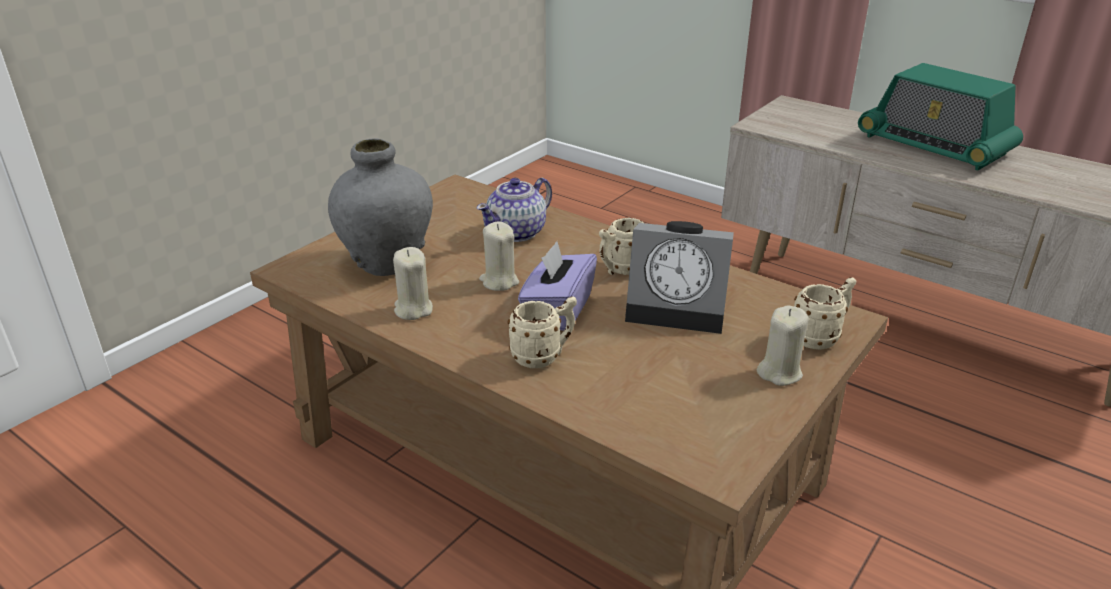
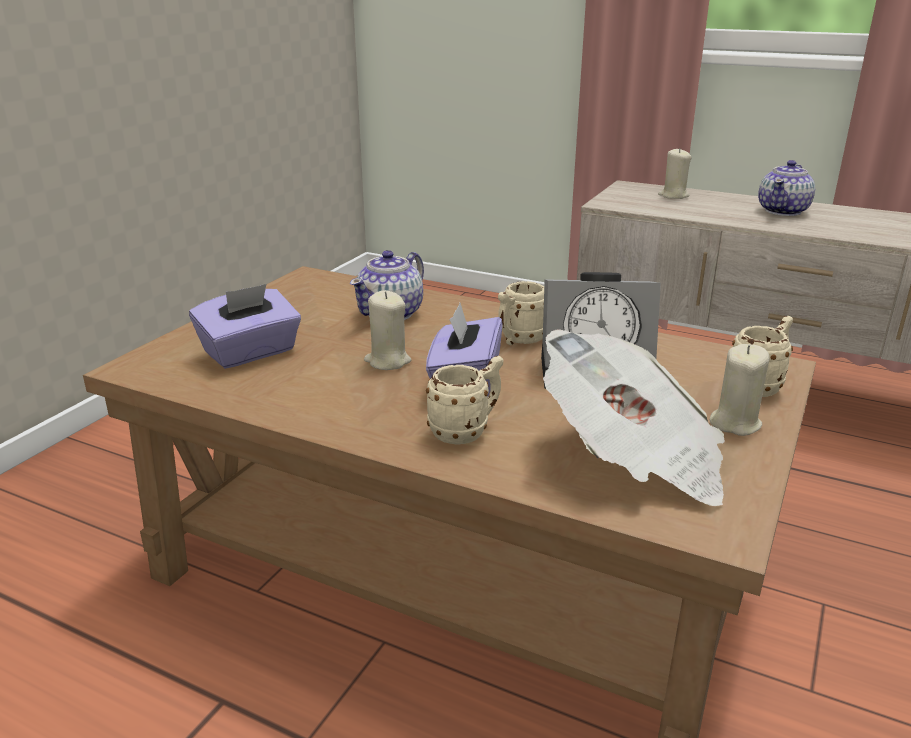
camera: 10 degrees left, 5 degrees down
(387, 263) = (251, 353): grey vase -> purple tissue box
(413, 309) = (295, 397): beige candle -> beige candle (673, 196)
(675, 397) = (634, 458): none -> newspaper
(934, 145) = (783, 211): radio -> teapot

